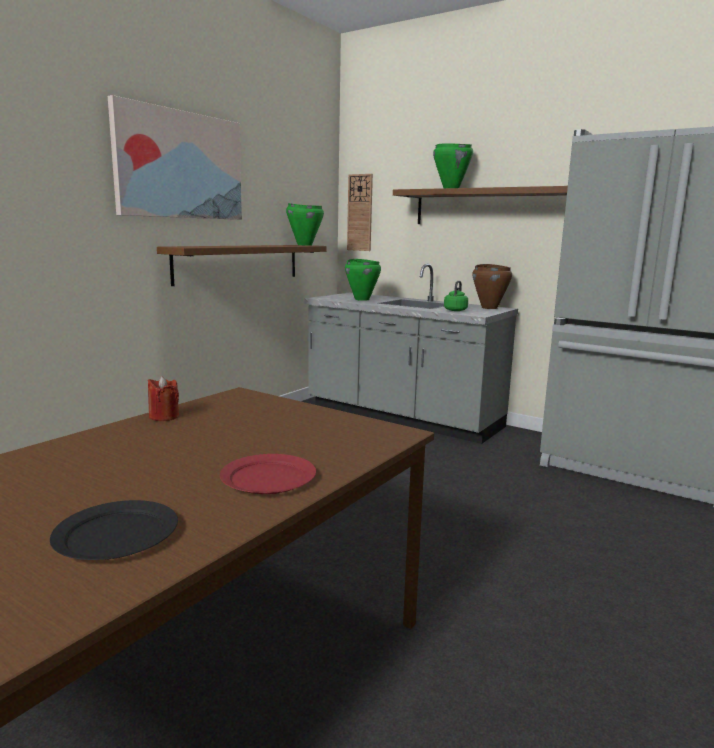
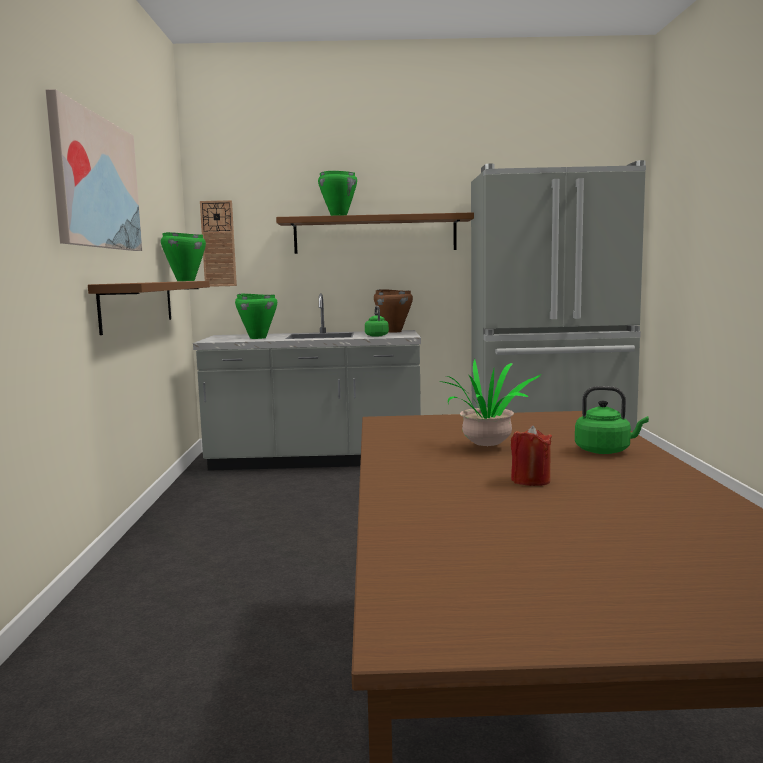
camera: 35 degrees left, 5 degrees down
(117, 535) = (642, 496): black plate -> none
(164, 416) = (389, 443): red candle -> red candle (530, 480)
(209, 441) = (488, 446): none -> potted plant
(269, 478) = (605, 451): red plate -> green kettle

